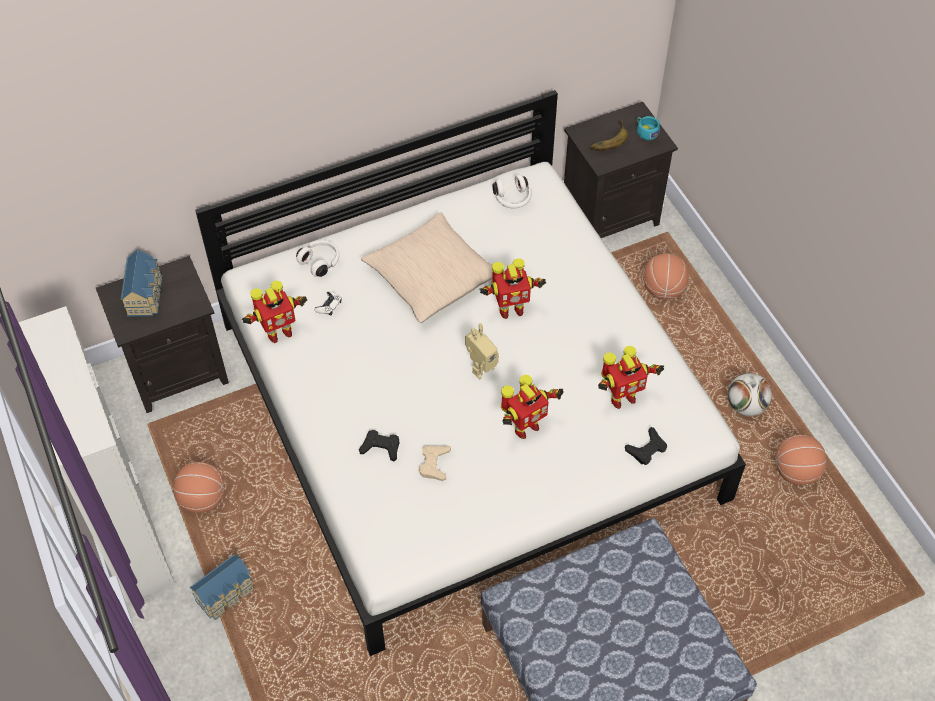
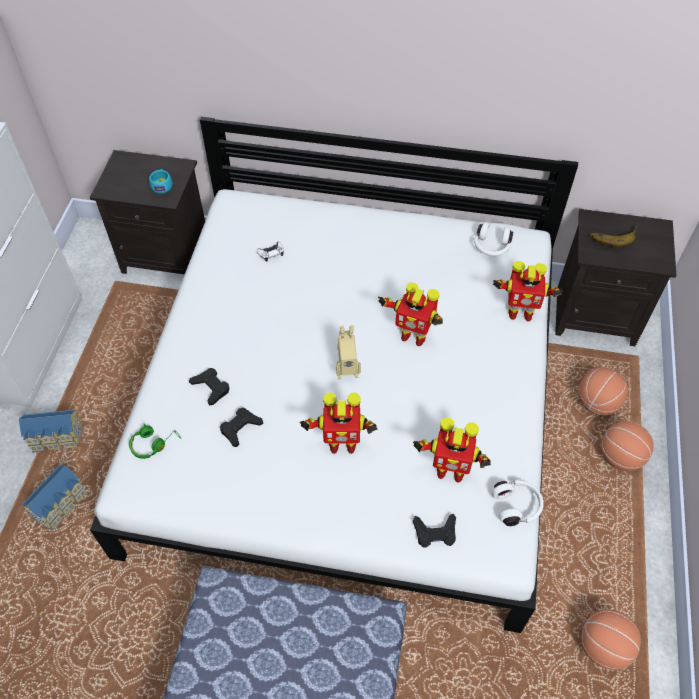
camera: 35 degrees right, 0 degrees up
(146, 295) = (141, 172): toy house -> toy house (61, 504)
(202, 499) = (102, 356): basketball -> basketball (620, 456)
(278, 333) = (216, 253): toy robot -> toy robot (519, 312)
(320, 262) = (294, 217): white headphones -> white headphones (517, 506)
(374, 519) = (154, 443): none -> green headphones
(431, 276) = (370, 273): beige pillow -> none
(434, 464) = (240, 428): beige game controller -> black game controller
(645, 131) = (655, 247): turquoise cup -> turquoise cup (162, 185)
(745, 406) = (598, 552): football -> none

